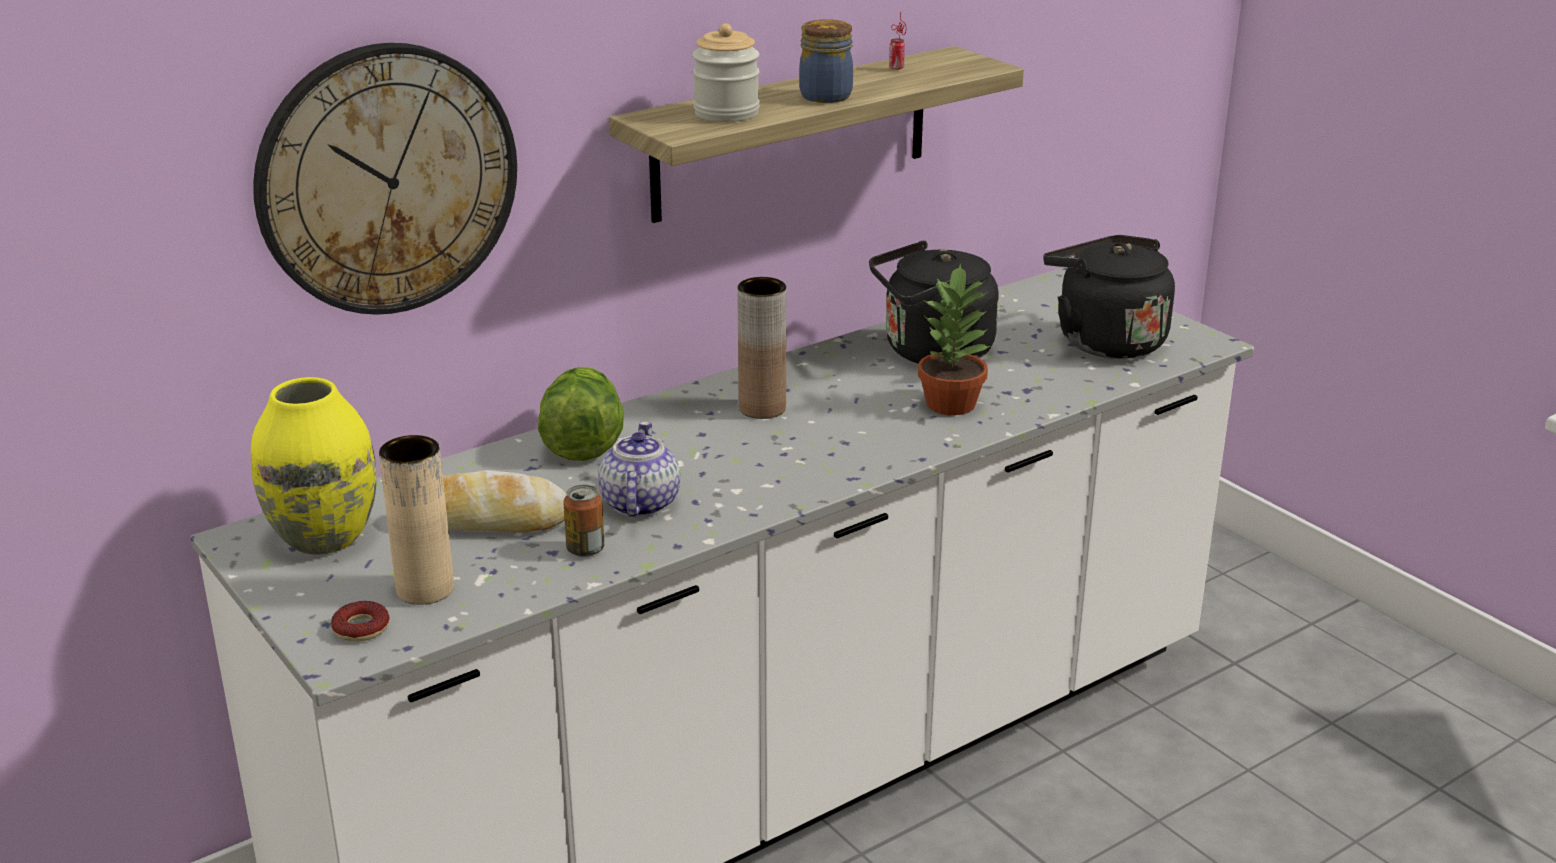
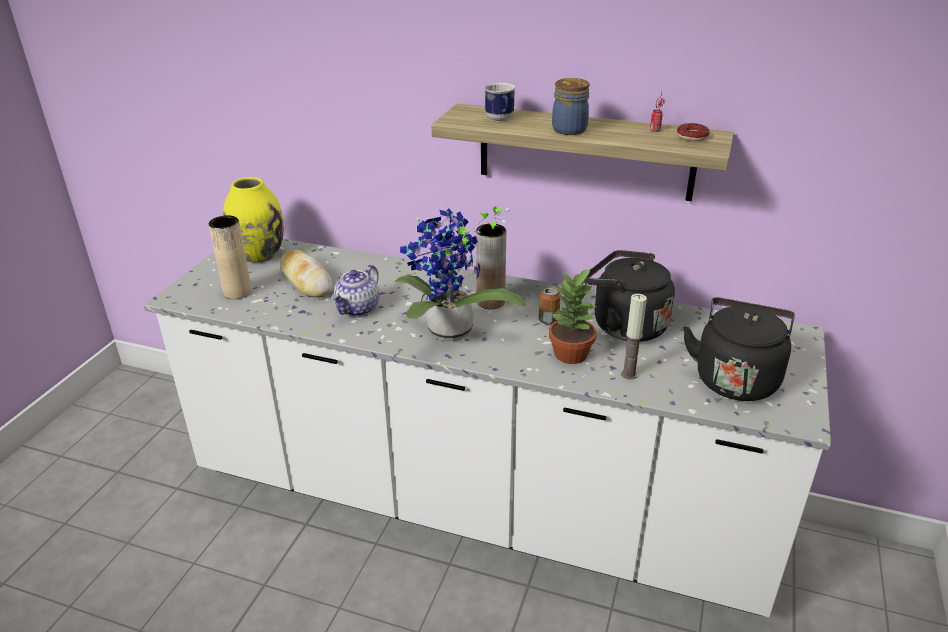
camera: 55 degrees right, 5 degrees up
(361, 628) = (197, 292): donut -> donut (692, 137)
(387, 179) = (332, 100): wall clock -> none
(582, 443) = (398, 273): lettuce -> none
(585, 549) = (303, 313): can -> can (548, 321)
(639, 503) = (358, 309): teapot -> teapot turned 150 degrees clockwise
(726, 113) = (500, 120): jar -> mug
(804, 461) = (449, 334): none -> potted plant
(1032, 389) = (629, 374): none -> candle

